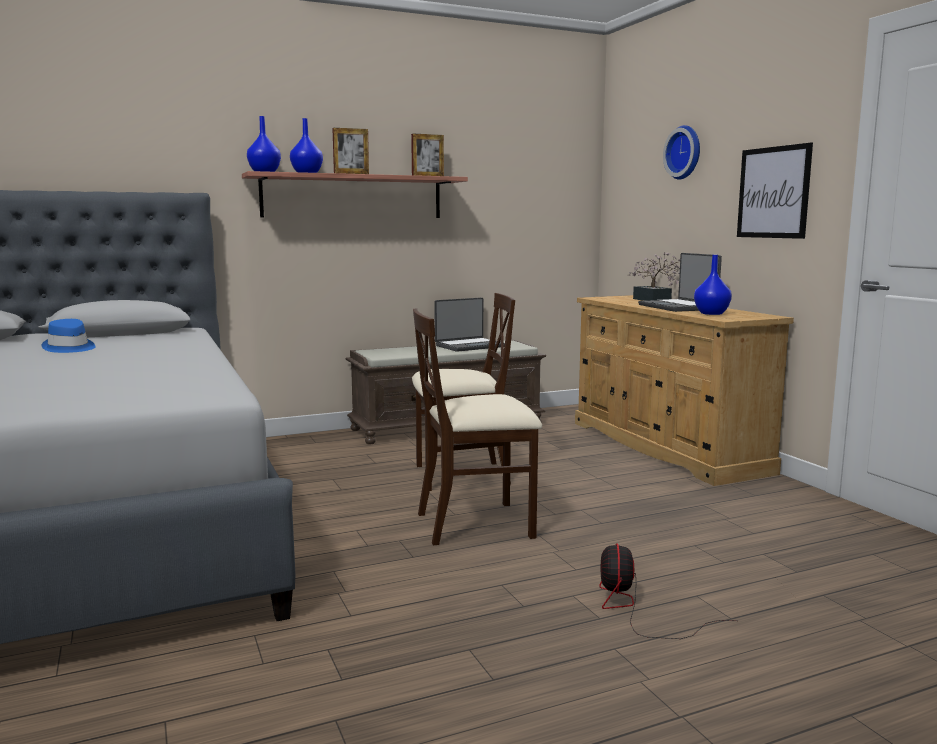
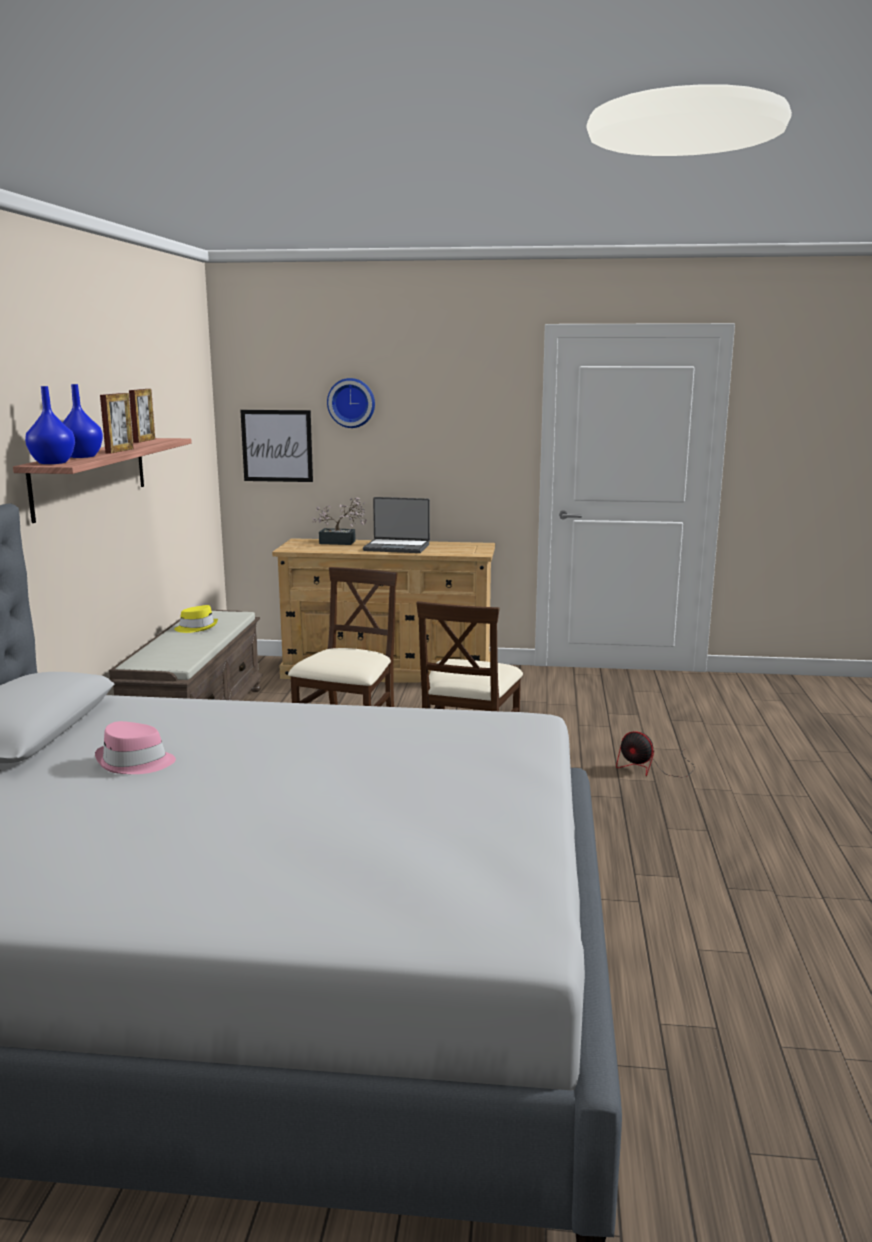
camera: 60 degrees left, 5 degrees up
(69, 348) = (135, 763): blue hat -> pink hat
(469, 346) = (197, 628): laptop -> yellow hat
(712, 313) = (446, 549): blue vase -> none
(773, 192) = (463, 445): picture -> picture (277, 445)

